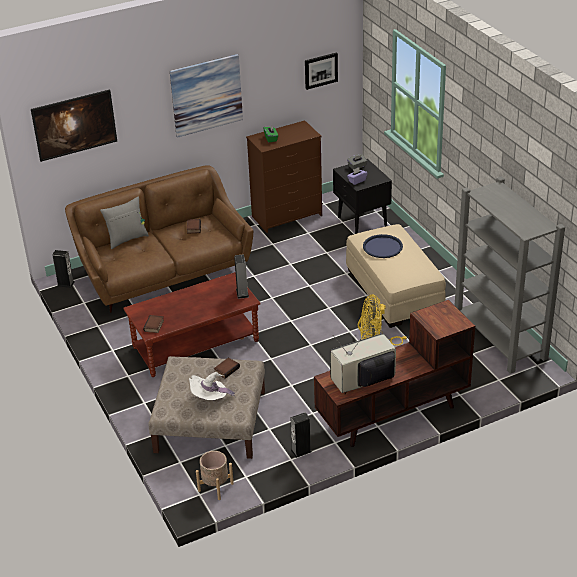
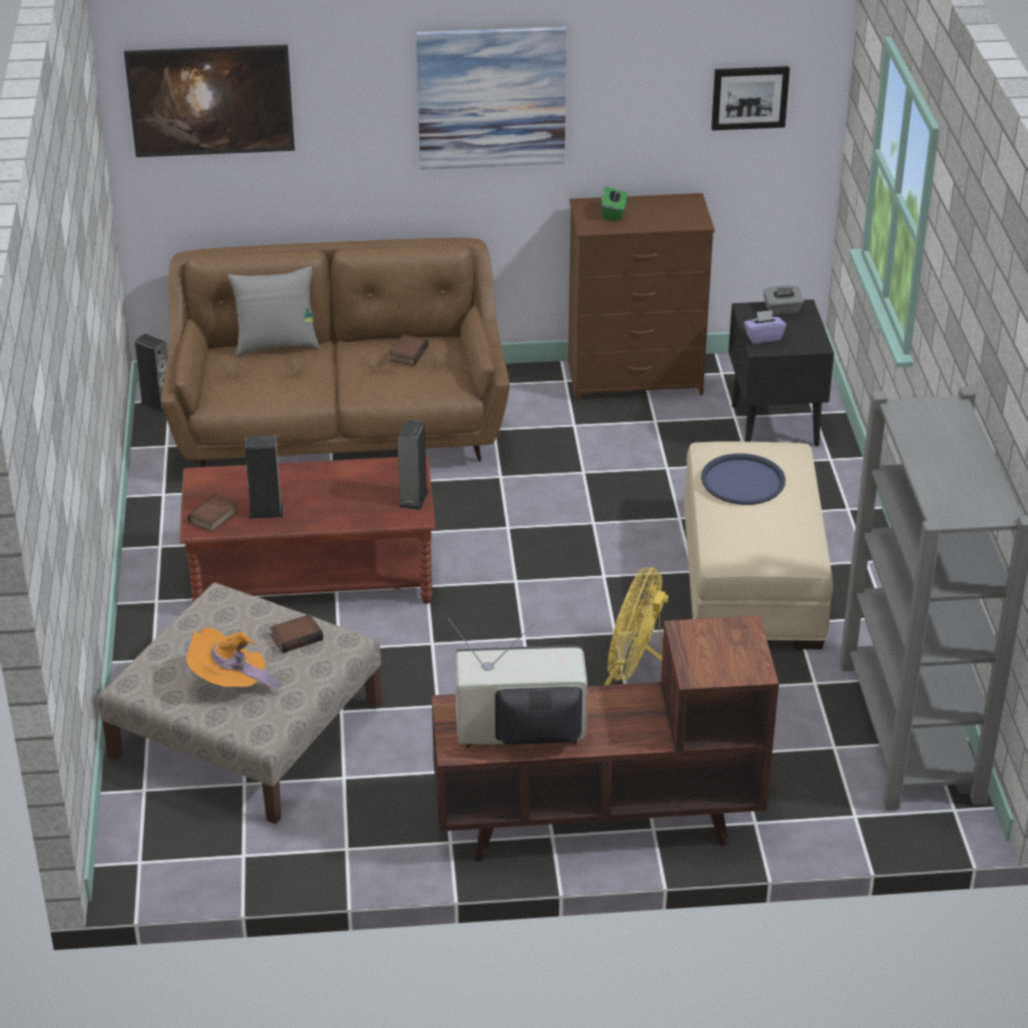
camera: 20 degrees right, 0 degrees up
(210, 398) = (231, 683): white hat -> orange hat
(216, 487) = (177, 858): beige planter -> none
(301, 451) = (376, 838): speaker -> speaker (266, 511)

